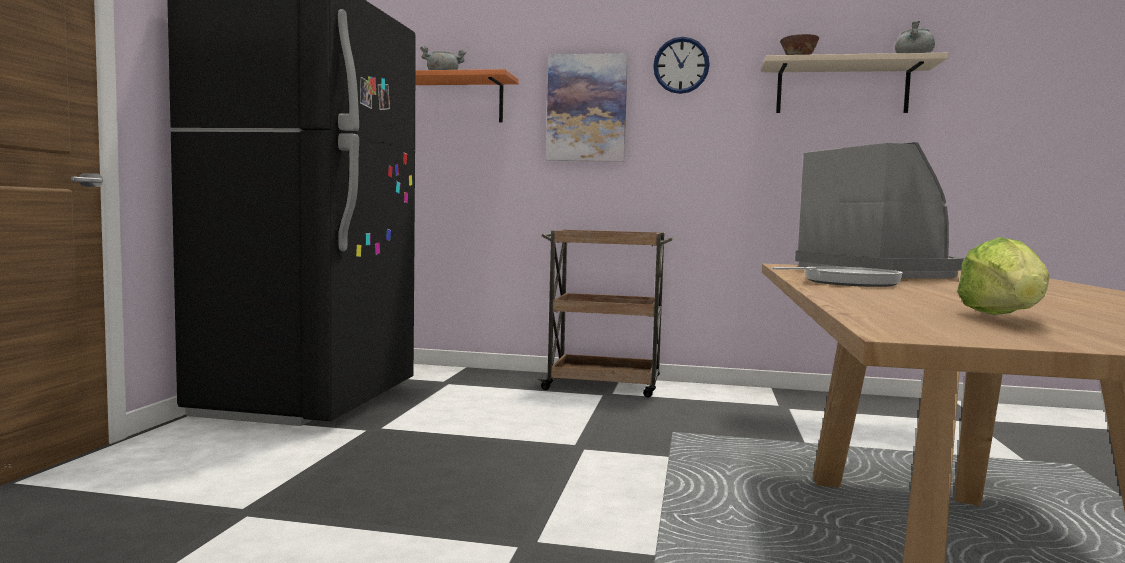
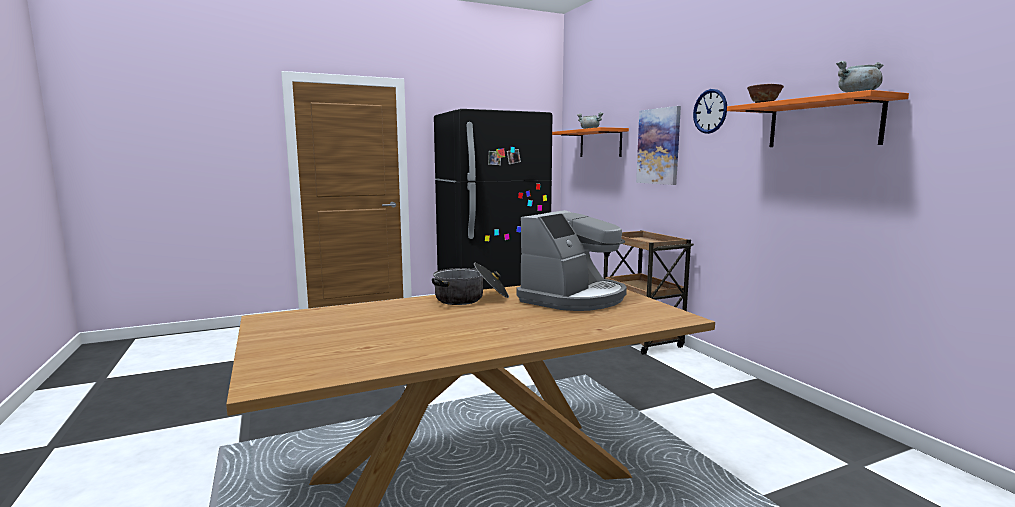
camera: 55 degrees right, 5 degrees up
(842, 89) = (823, 124): beige shelf -> orange shelf
(845, 282) = (471, 298): frying pan -> cooking pot
(1004, 318) = (329, 325): lettuce -> none

